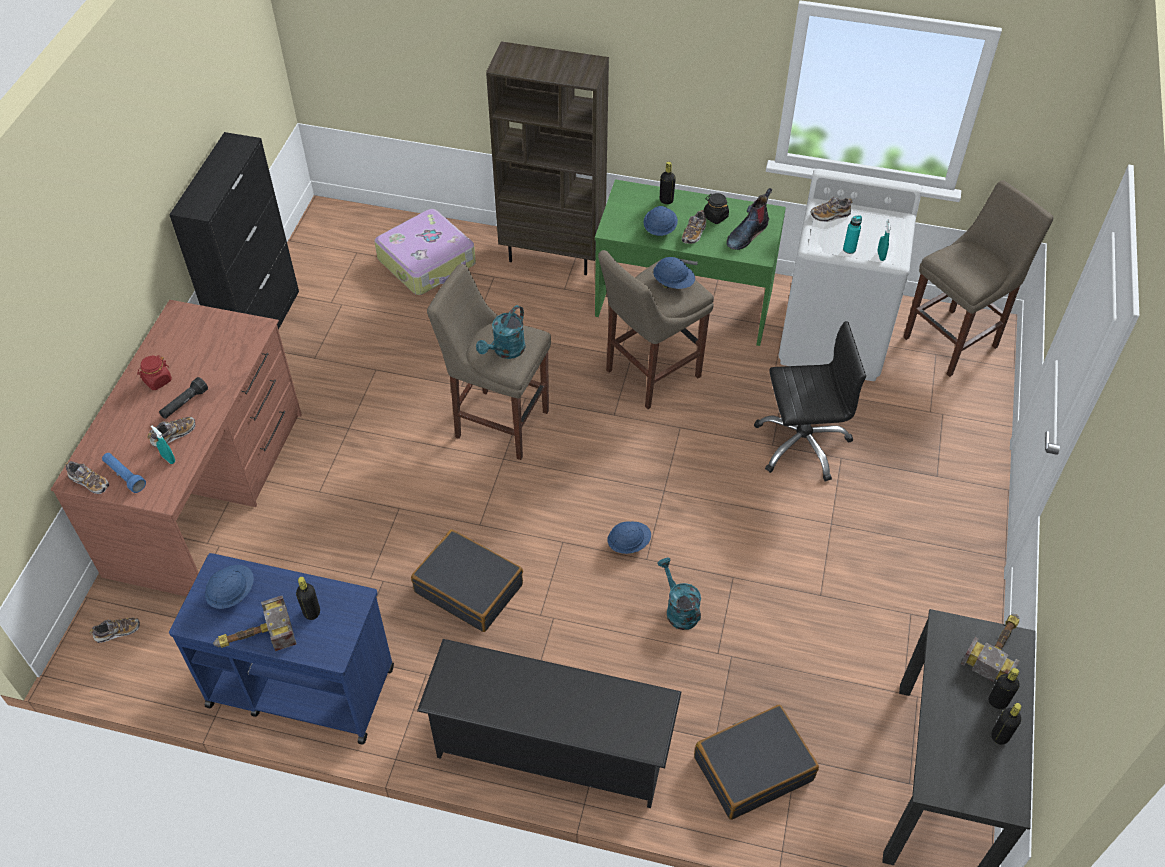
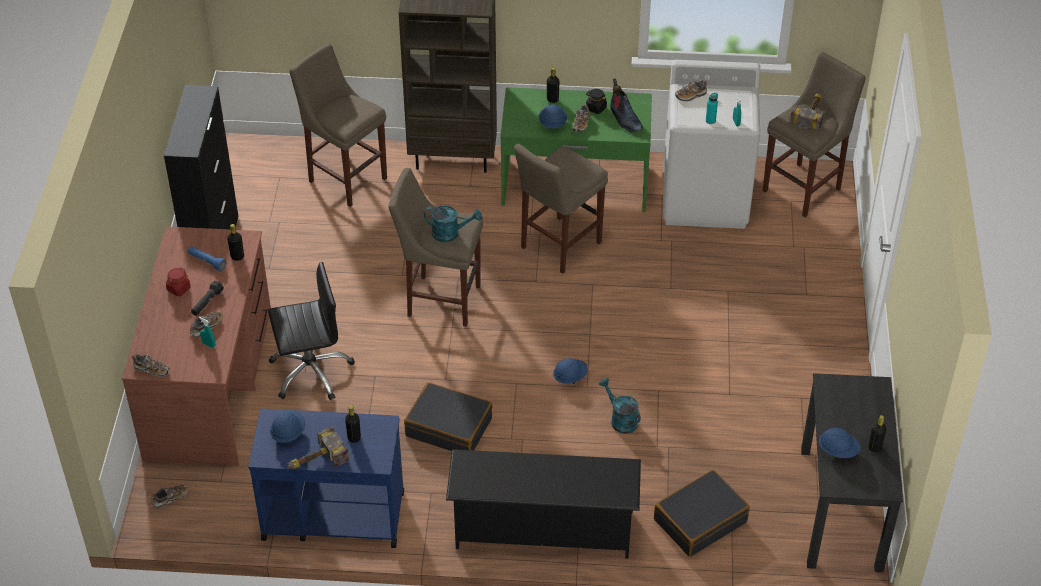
camera: 10 degrees left, 5 degrees down
(124, 476) = (178, 361): blue flashlight -> blue flashlight (206, 262)
(428, 262) = (345, 178): suitcase -> beige stool
(505, 351) = (450, 233): turquoise watering can -> turquoise watering can turned 105 degrees counterclockwise
(673, 283) = (573, 165): blue hard hat -> blue hard hat (838, 451)
(747, 234) = (624, 119): boot -> boot turned 60 degrees counterclockwise
(801, 443) = (694, 284): black office chair -> black office chair (310, 371)
(997, 701) = (870, 426): black bottle -> black bottle (237, 257)
(998, 647) = (865, 391): hammer -> hammer (811, 113)

